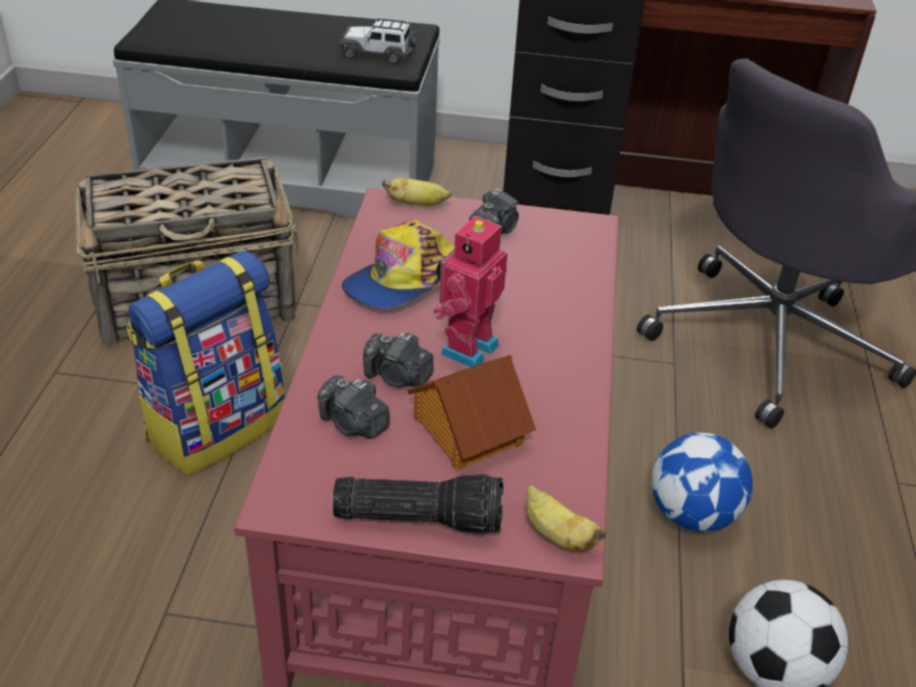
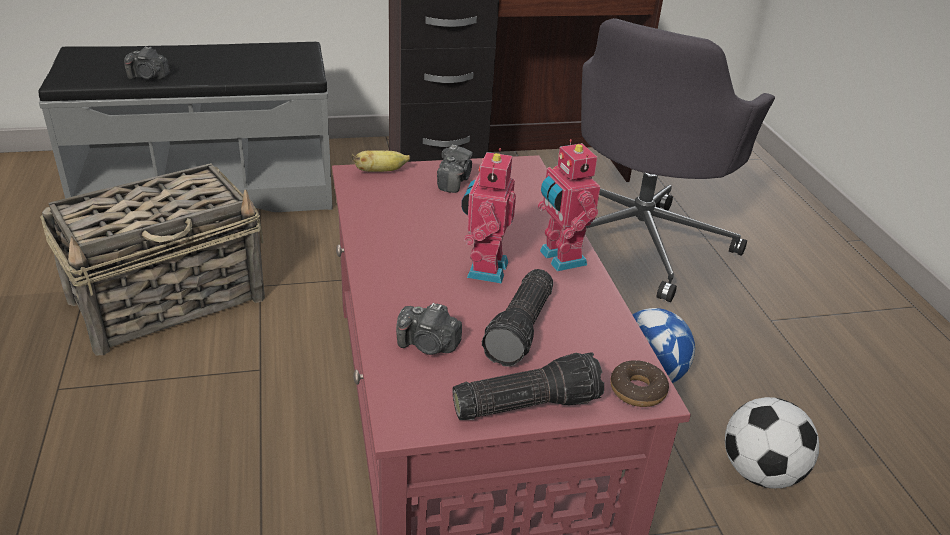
camera: 20 degrees left, 5 degrees down
(216, 426) = (235, 400): backpack -> none
(377, 54) = (282, 67): toy car -> none
(397, 377) = (443, 302): camera -> camera (148, 77)
(401, 280) = (401, 229): cap -> none
(466, 430) = (522, 329): toy house -> flashlight
(556, 535) = (637, 390): banana -> donut
(563, 354) = (560, 258): none -> toy robot

